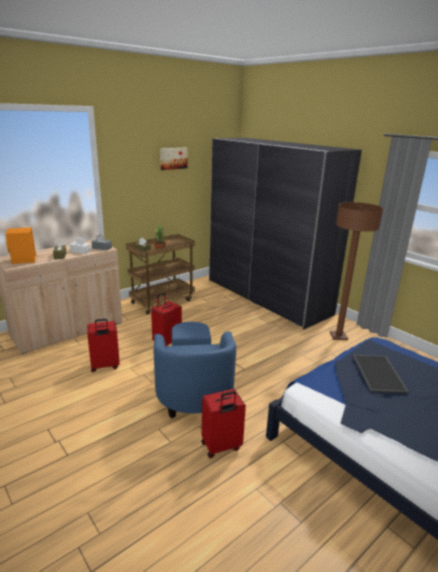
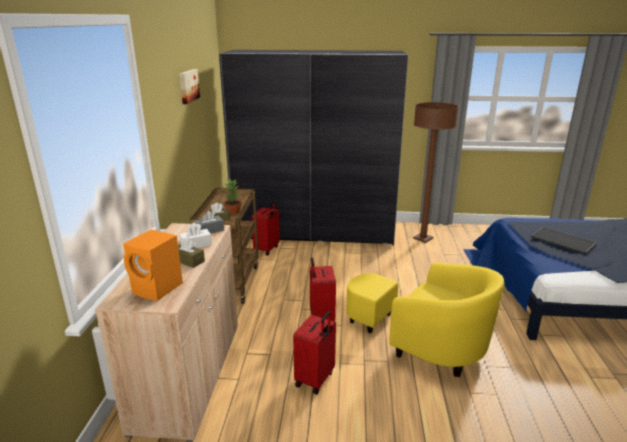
camera: 45 degrees left, 0 degrees up
(193, 388) = (422, 341): blue armchair -> yellow armchair
(221, 447) = (525, 368): red suitcase -> red suitcase (267, 249)

